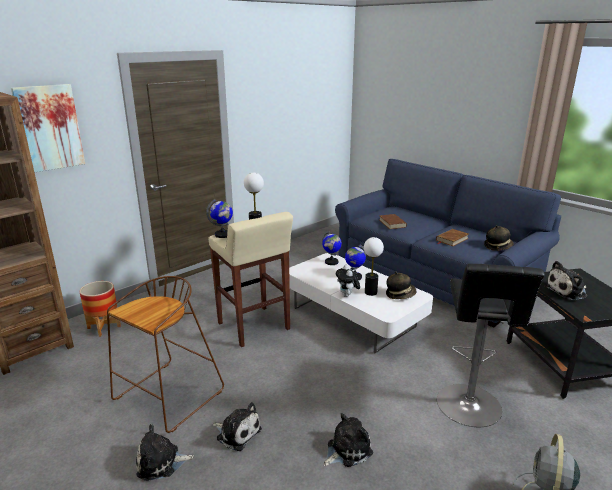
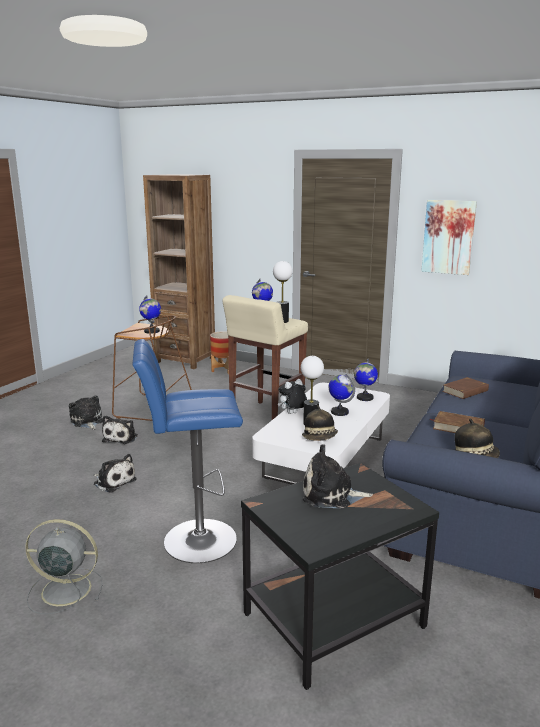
camera: 70 degrees right, 5 degrees down
(49, 128) = (237, 205): picture -> picture (448, 237)
(163, 306) = (151, 331): none -> globe
(469, 408) = (194, 541): black stool -> blue stool
(567, 291) = (331, 495): plush toy -> plush toy turned 45 degrees counterclockwise

